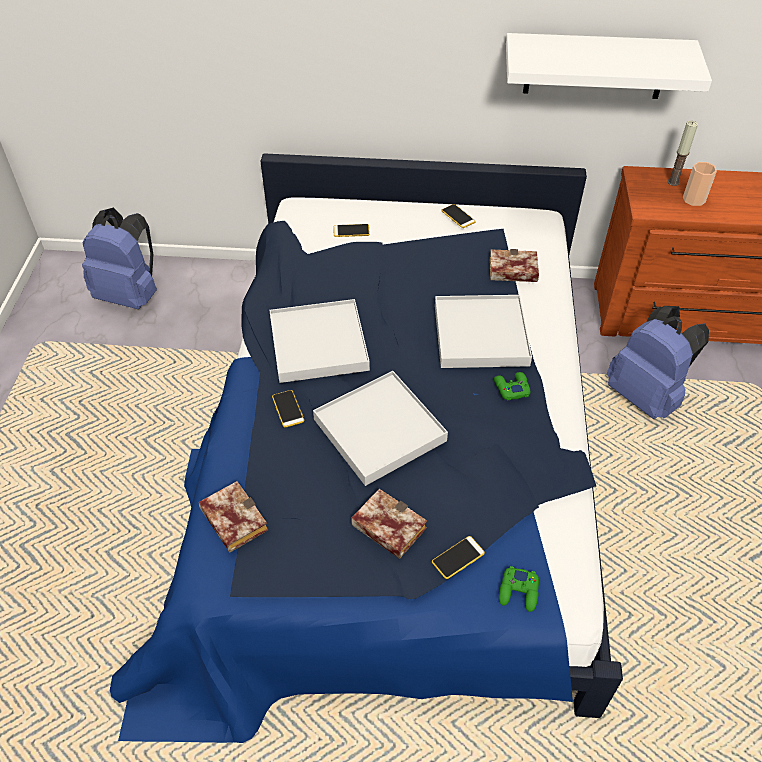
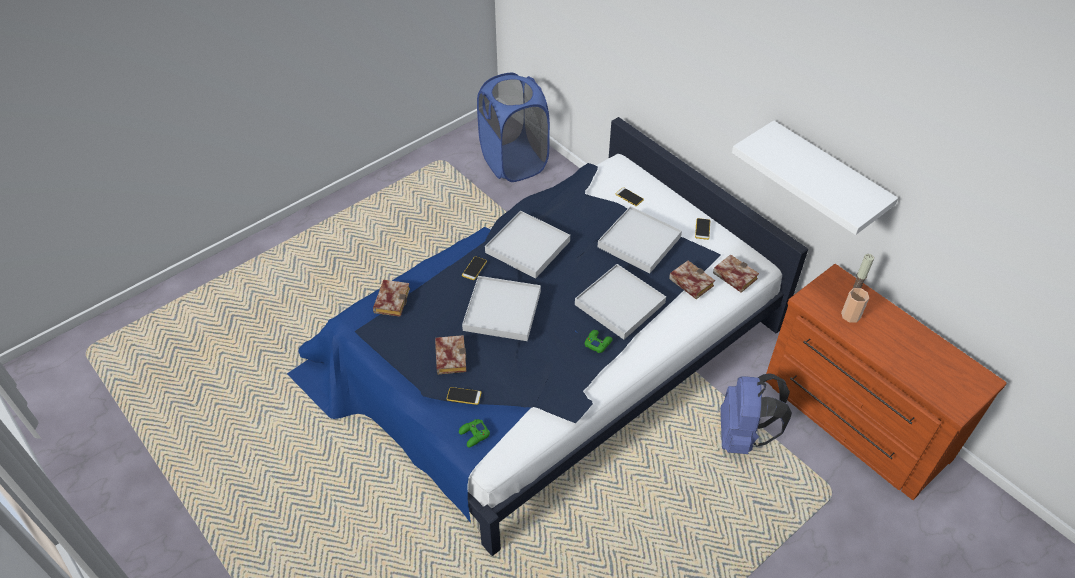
camera: 45 degrees right, 0 degrees up
(131, 295) = (514, 162): blue backpack -> blue laundry basket
(421, 264) = (639, 242): none -> white tray
(534, 241) = (732, 276): none -> book

